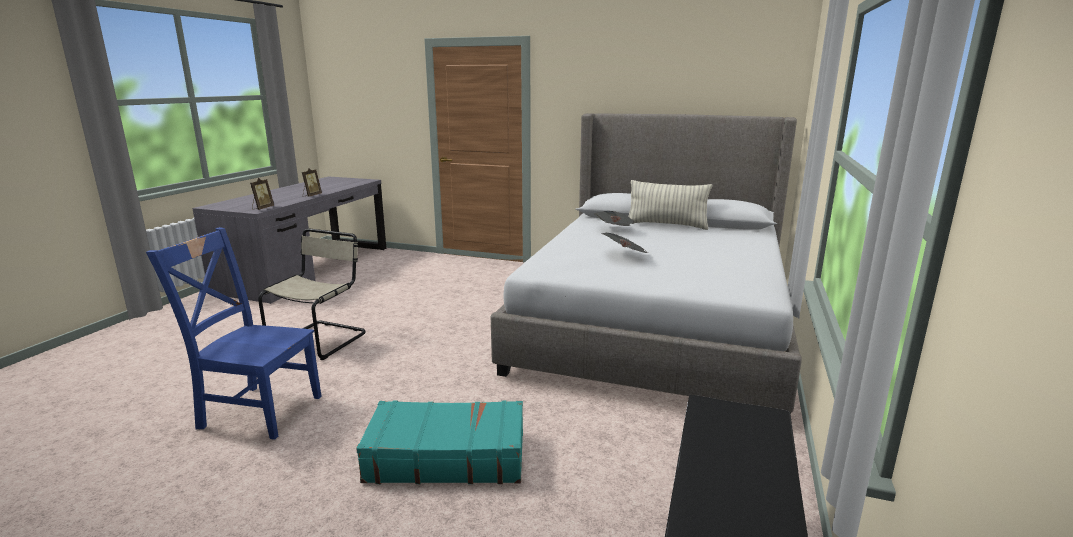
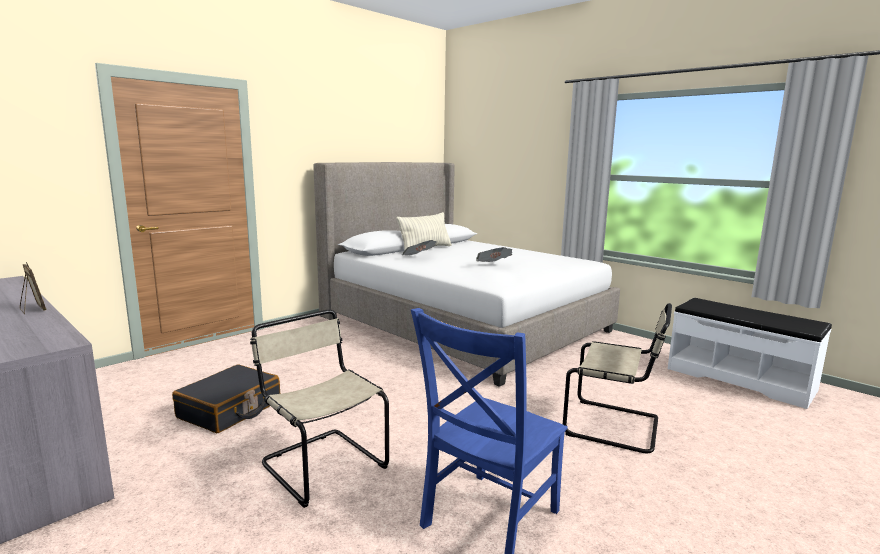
camera: 65 degrees left, 5 degrees down
(262, 208) = (53, 339): picture frame -> none
(382, 295) = (230, 410): none -> black suitcase
(446, 456) = (616, 426): turquoise suitcase -> beige chair

